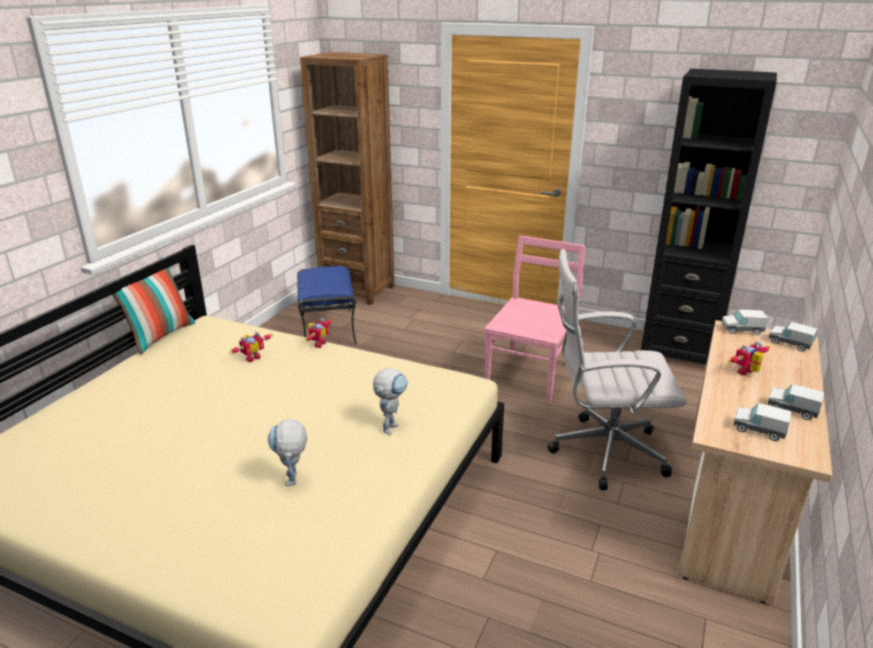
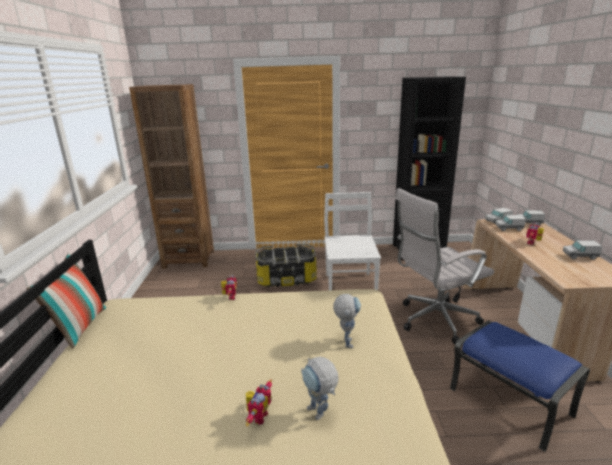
camera: 25 degrees left, 5 degrees down
(251, 357) = (184, 321): toy robot -> toy robot (258, 416)
(329, 328) = (187, 290): blue ottoman -> blue ottoman (510, 402)
(454, 344) = (286, 279): none -> storage box
(530, 374) = (350, 285): pink chair -> white chair
(759, 430) = (583, 272): toy truck -> toy truck (509, 228)

